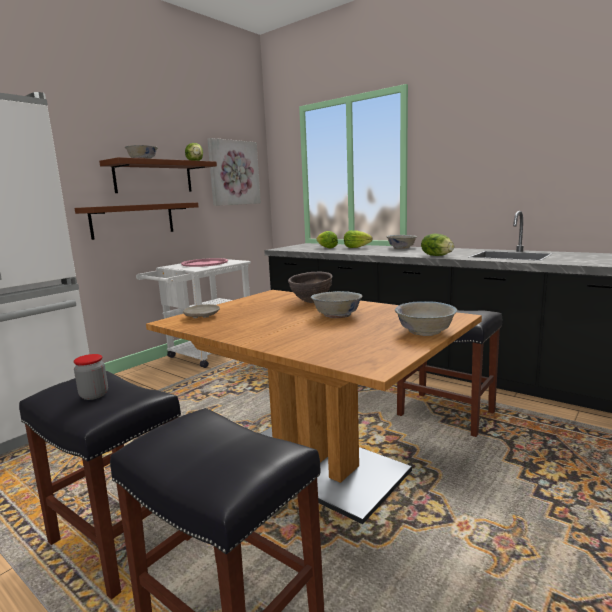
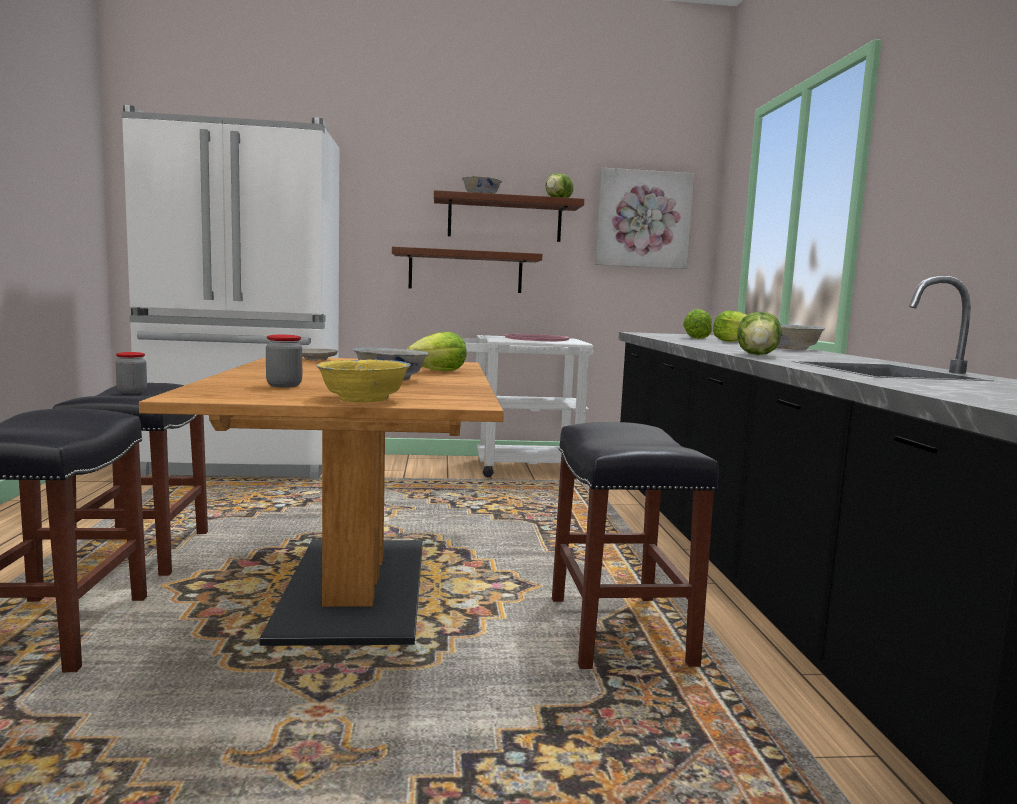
camera: 45 degrees right, 5 degrees down
(311, 302) = (439, 371): brown bowl -> lettuce
(342, 339) = (284, 385): none -> jar
(424, 331) = (364, 399): white bowl -> yellow bowl

